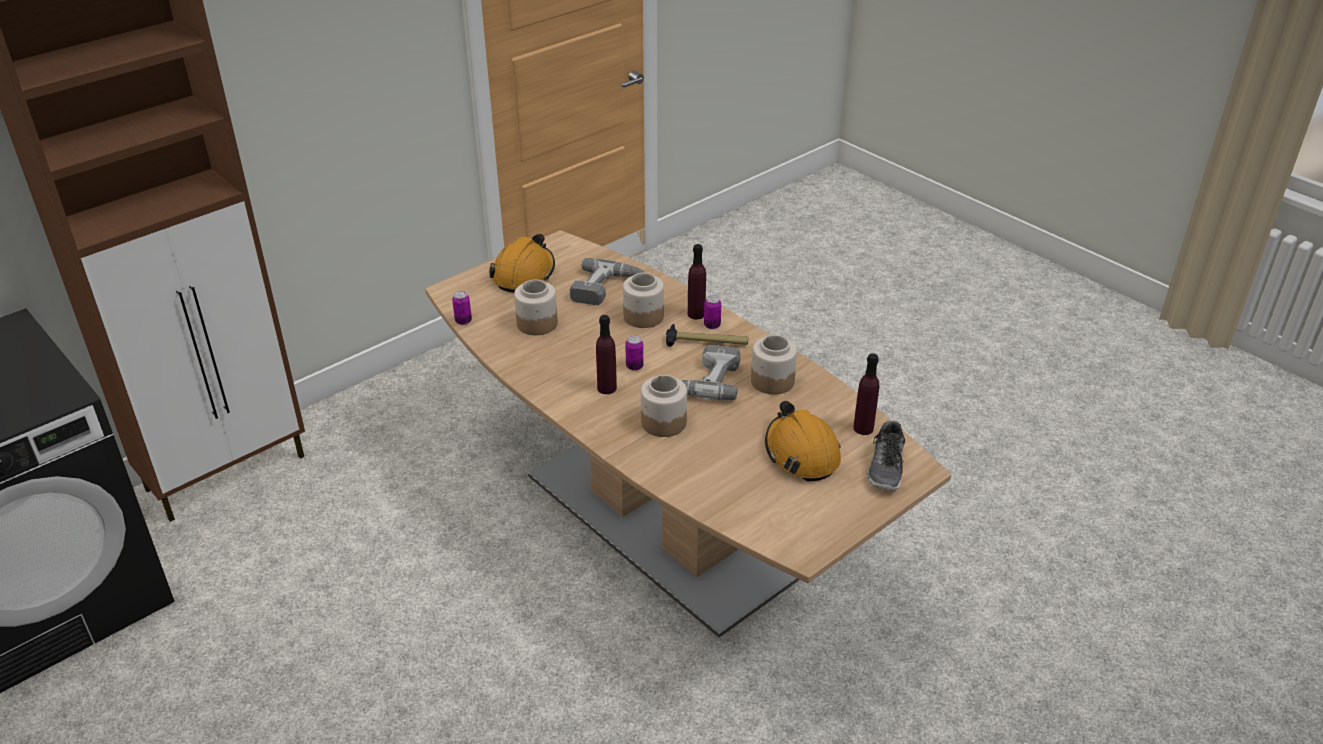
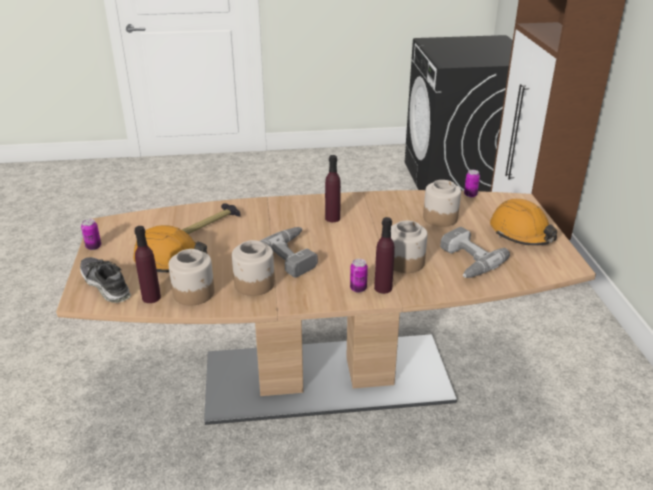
camera: 125 degrees right, 5 degrees down
(634, 366) = (344, 236): can -> can (93, 247)
(663, 422) = (272, 224): jar -> jar (194, 293)
(707, 342) = (338, 276): hammer -> hammer (209, 225)

